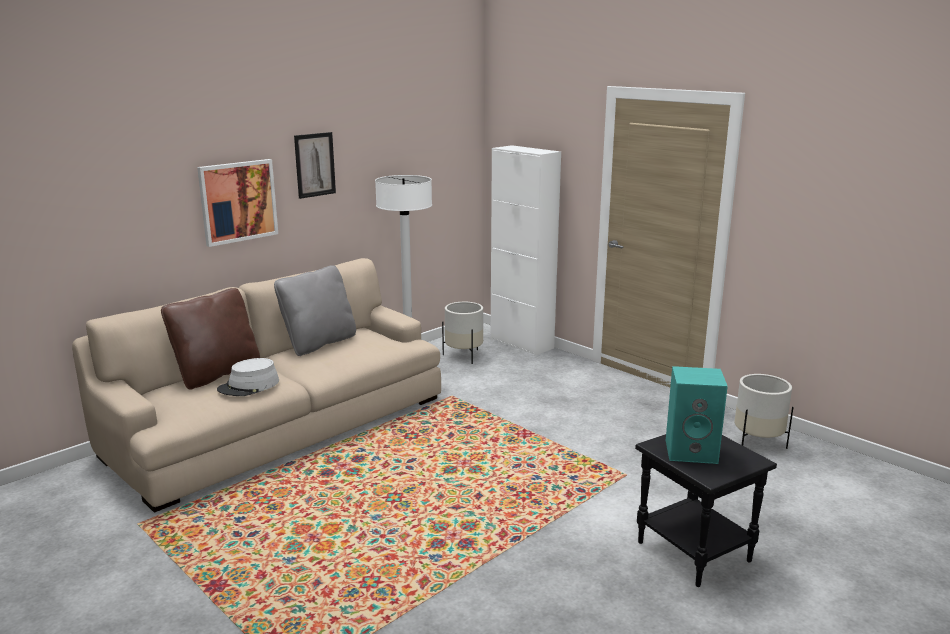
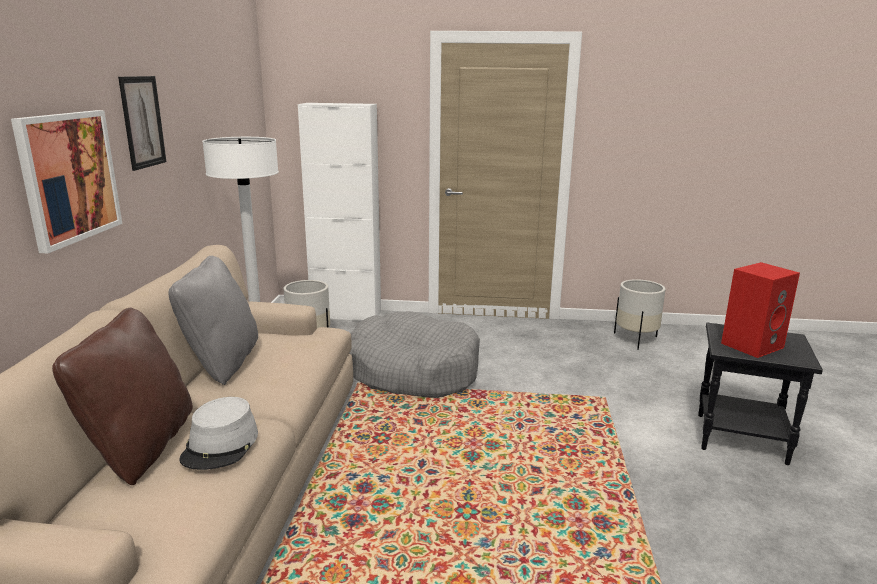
camera: 40 degrees left, 0 degrees up
(503, 401) = (412, 371): none -> grey dog bed
(692, 451) = (751, 345): turquoise speaker -> red speaker

